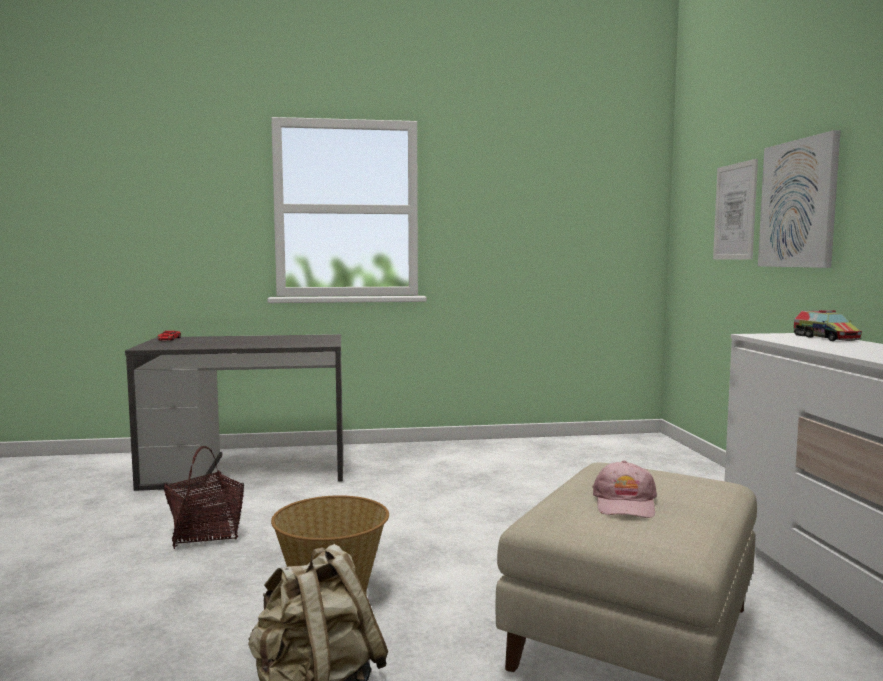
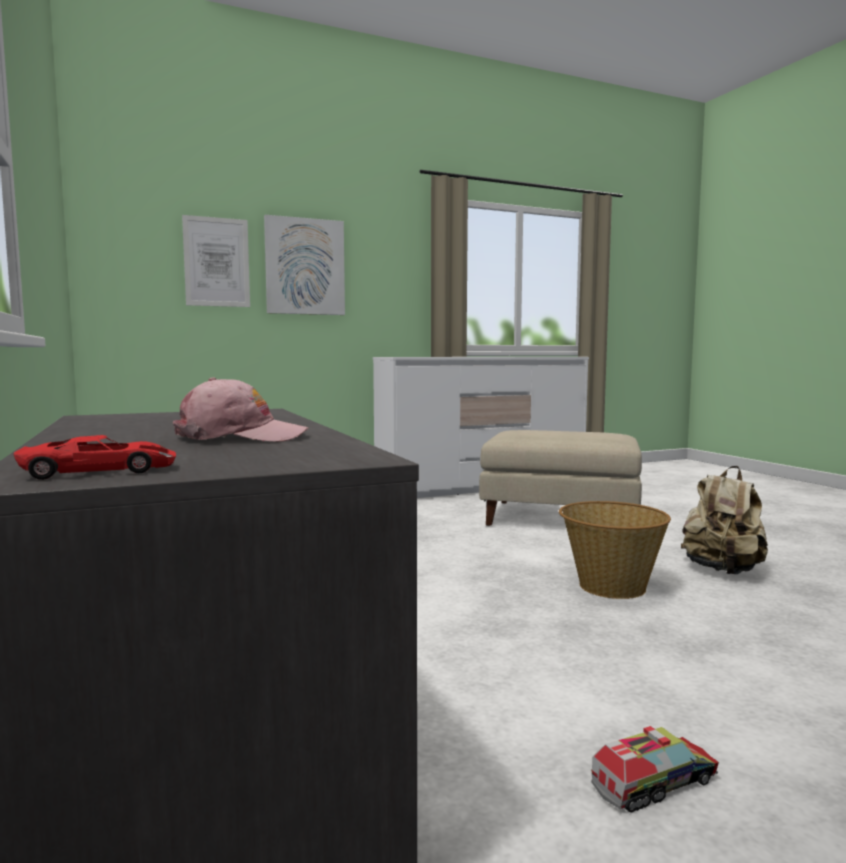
camera: 105 degrees left, 0 degrees up
(205, 534) = (563, 687): basket -> none
(625, 503) = (579, 434): pink cap -> pink cap (241, 437)
(825, 338) = (408, 356): toy truck -> toy truck (654, 783)

